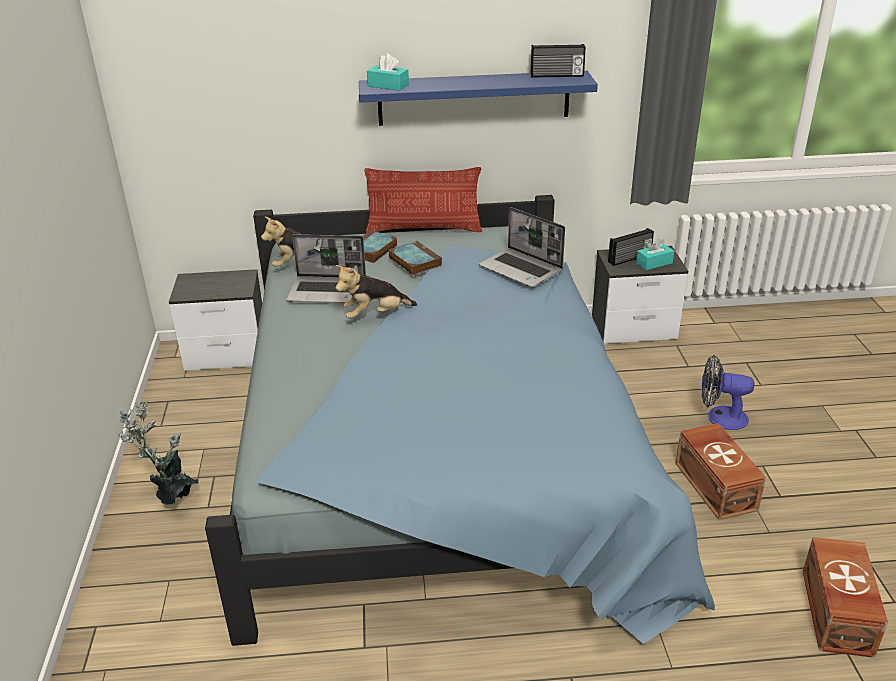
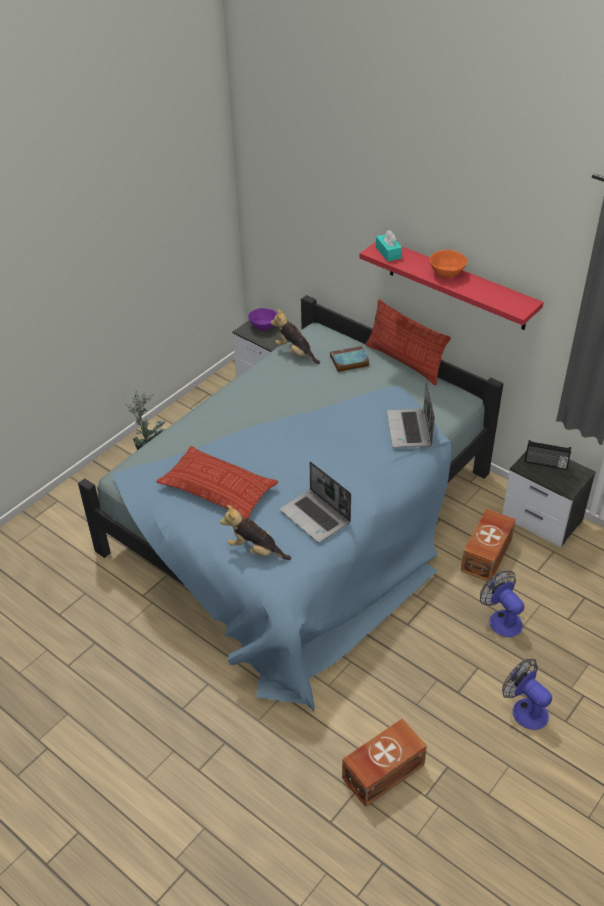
camera: 45 degrees right, 10 degrees up
(201, 282) = (264, 326): none -> purple bowl
(328, 291) = (286, 378): laptop -> laptop (316, 517)
(375, 315) = (285, 411): plush toy -> plush toy (255, 550)
(414, 261) = (356, 385): book -> none
(416, 416) = (218, 488): none -> pillow
(471, 80) = (447, 273): none -> orange bowl
(474, 98) = (456, 284): blue shelf -> red shelf
(557, 75) = (511, 297): radio -> none
(654, 263) = (557, 477): turquoise tissue box -> none
(715, 485) = (429, 655): brown storage box -> brown storage box (487, 555)
(840, 470) = (524, 709): none -> fan

